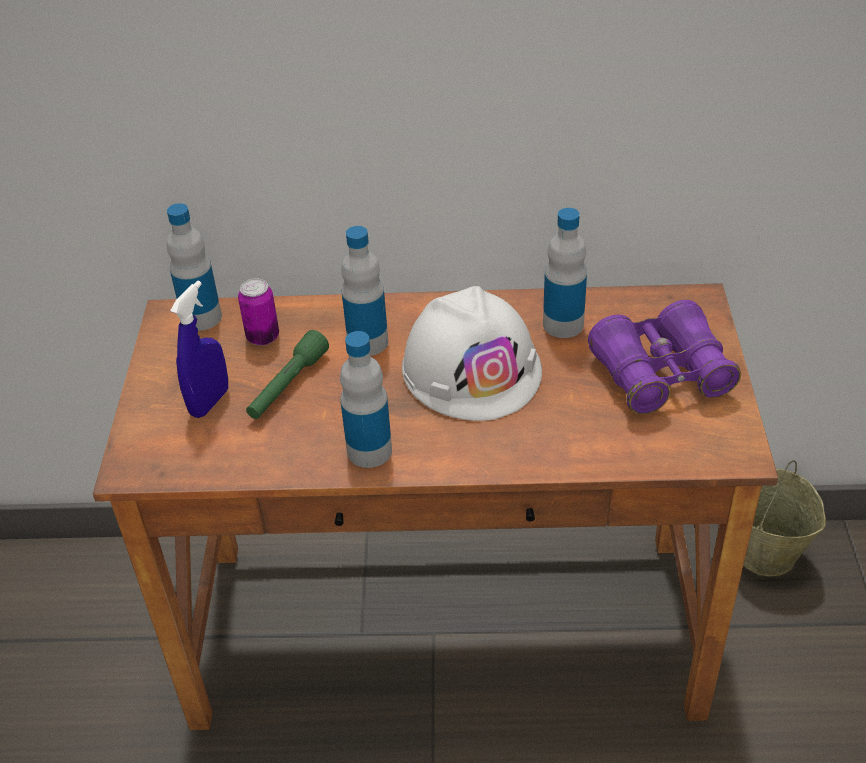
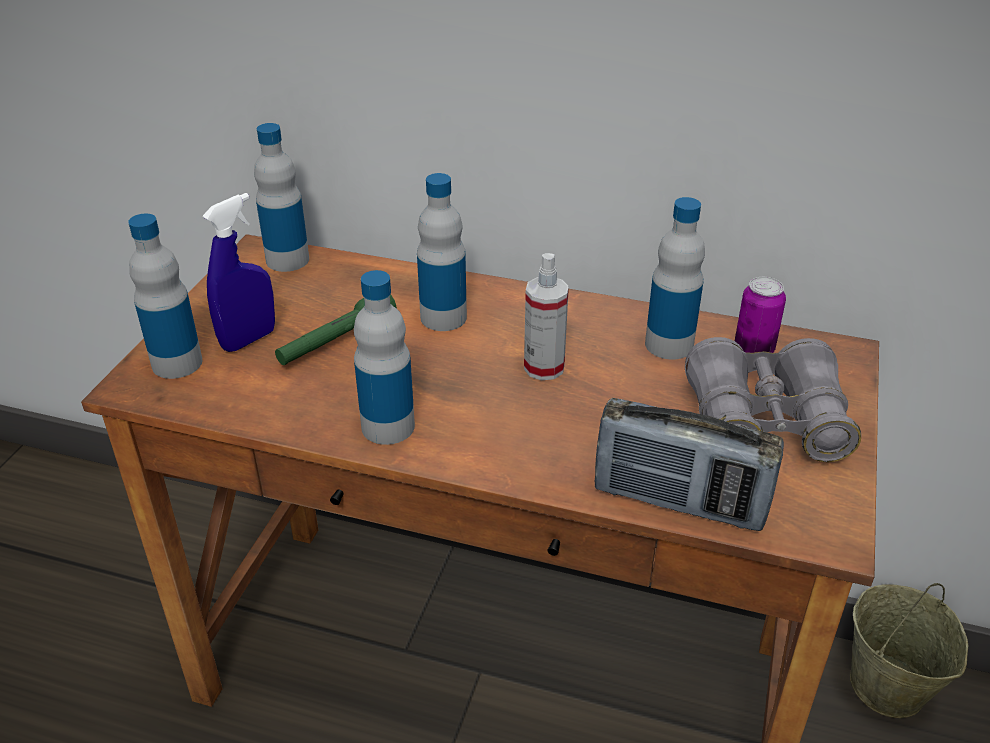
camera: 15 degrees right, 5 degrees down
(158, 439) = (177, 363): none -> bottle
(263, 337) = (337, 290): can -> can (753, 350)
(472, 368) = (544, 367): white hard hat -> spray bottle
(621, 456) = (679, 501): none -> radio
(661, 374) = (765, 422): purple binoculars -> grey binoculars

